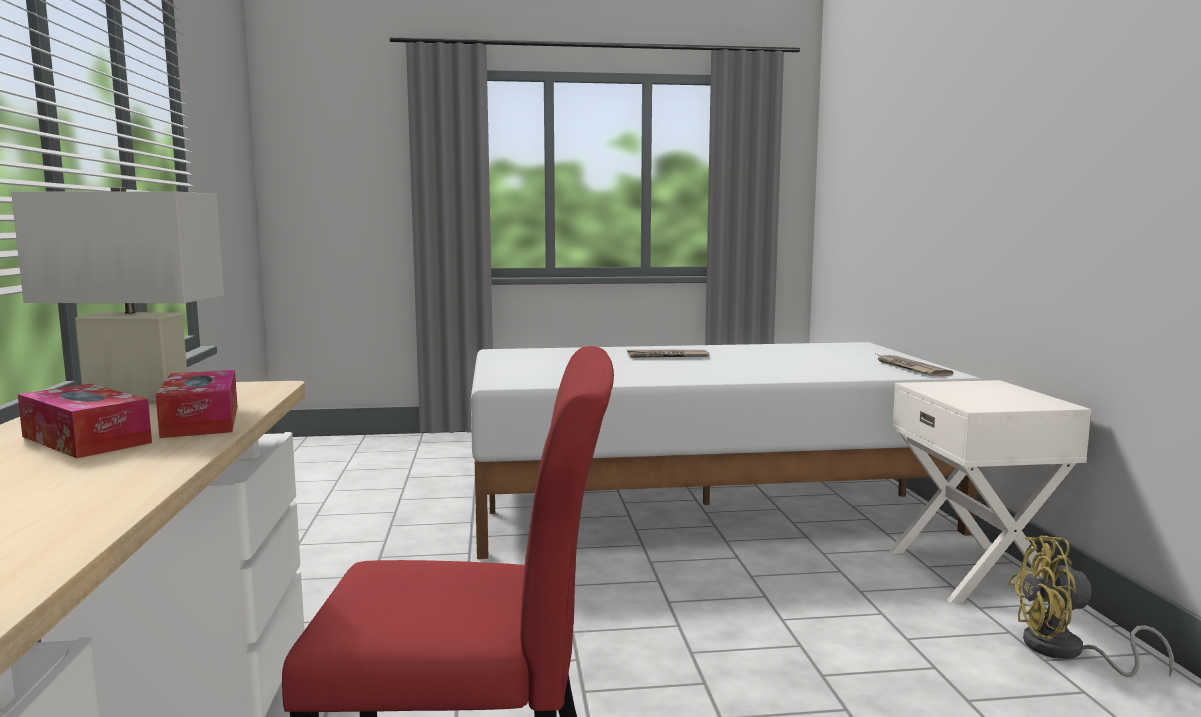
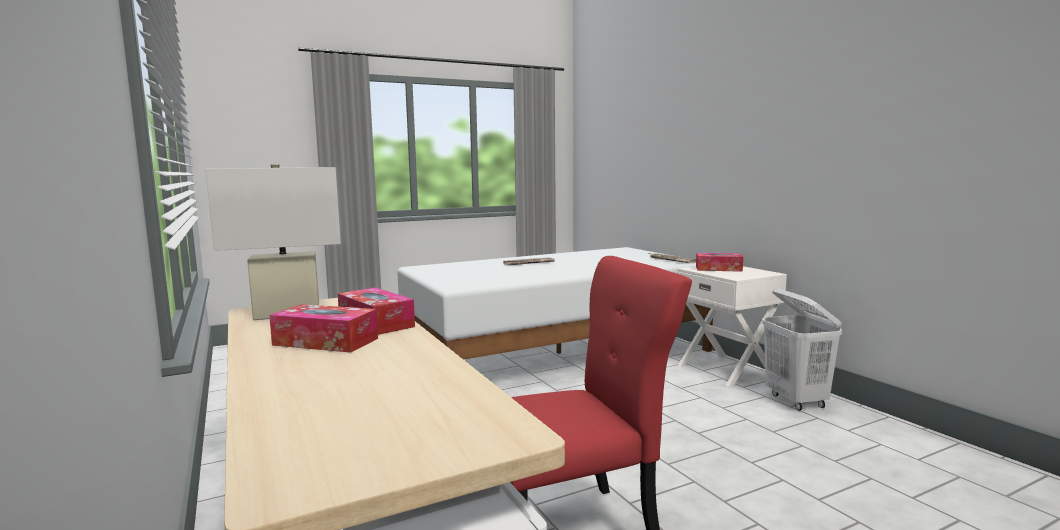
camera: 20 degrees left, 0 degrees up
(968, 389) = (718, 269): none -> tissue box
(1066, 652) = (796, 401): yellow fan -> white laundry basket

